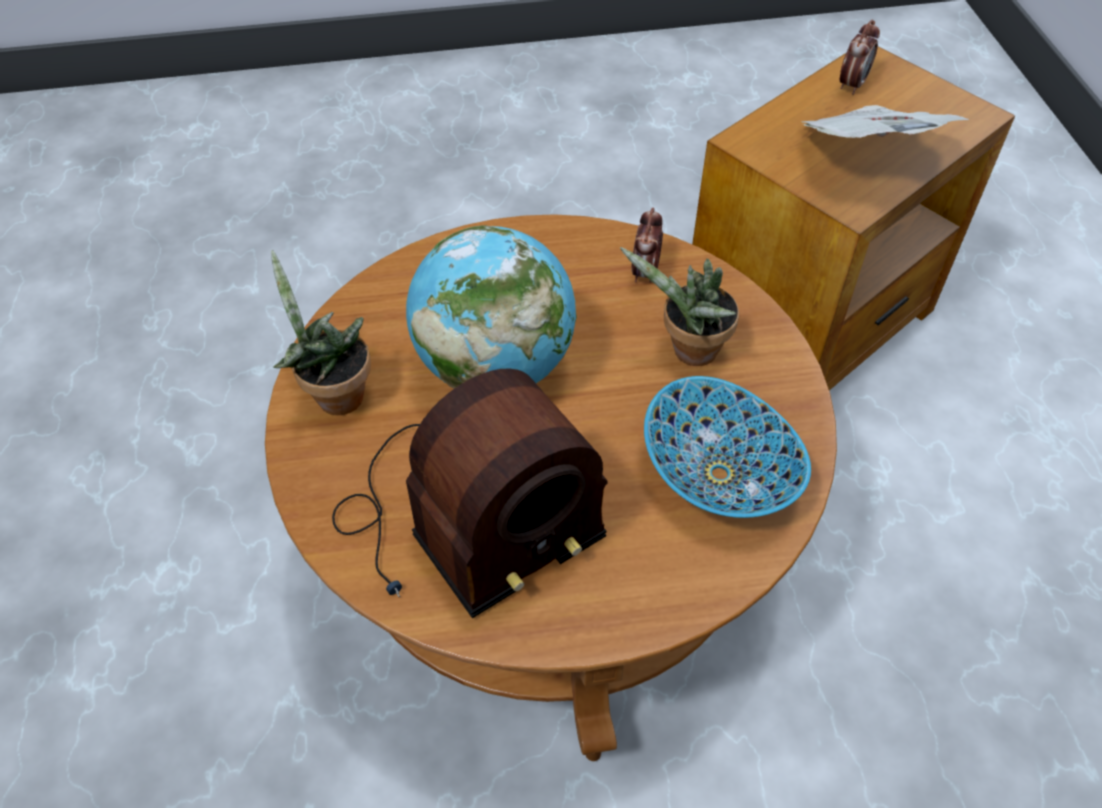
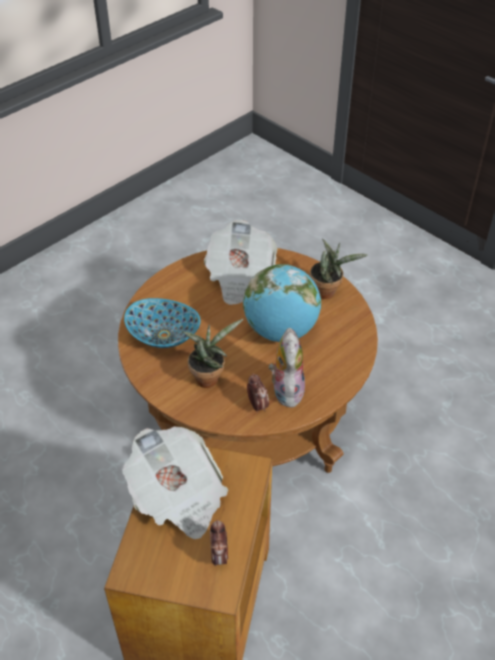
camera: 145 degrees right, 5 degrees down
(463, 523) = (240, 278): radio -> newspaper
(581, 271) = (286, 390): none -> plush toy

